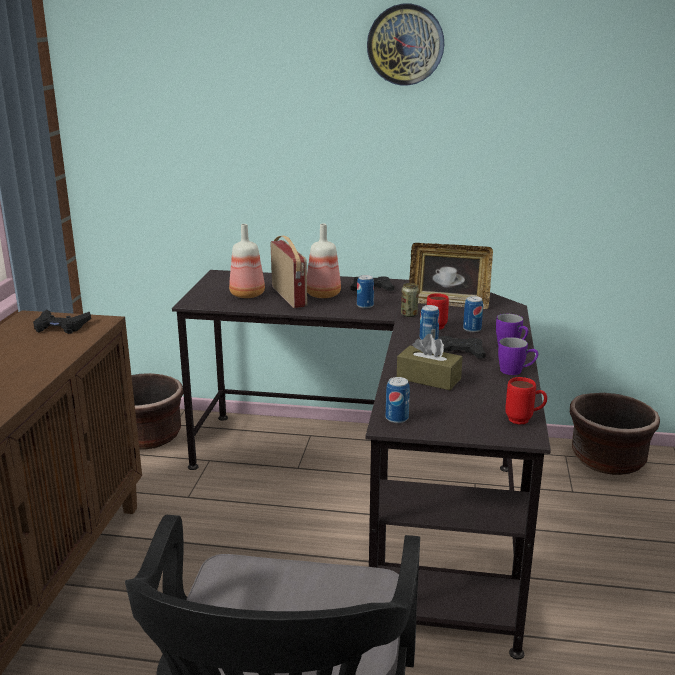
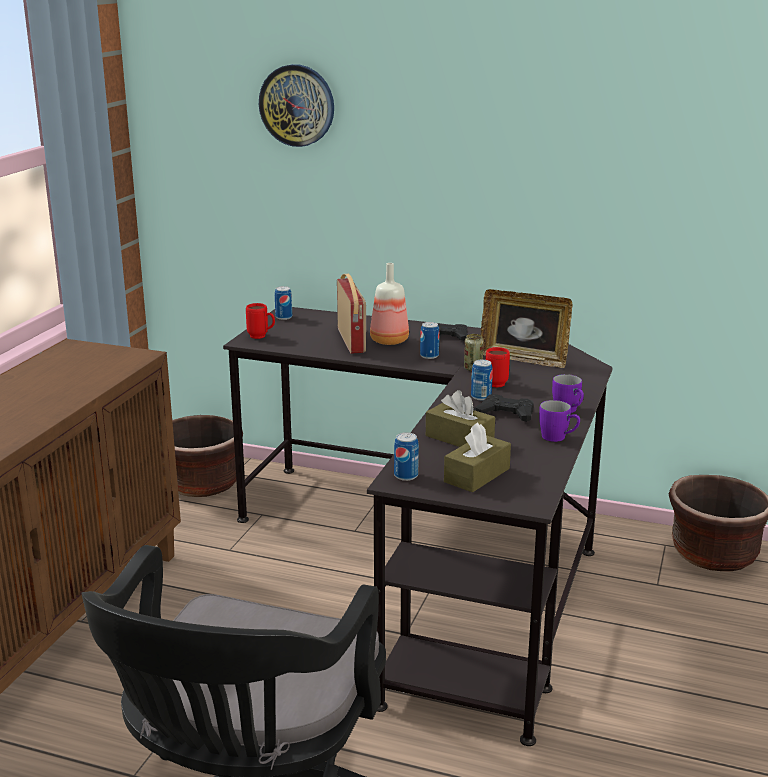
camera: 10 degrees right, 0 degrees up
(61, 326) = (100, 358): black game controller -> none
(246, 294) = (307, 335): bottle -> none
(405, 44) = (492, 68): wall clock -> wall clock (297, 105)
(462, 412) = (477, 475): none -> brown tissue box
(472, 329) = (534, 389): can -> can (284, 317)
(524, 420) = (539, 488): red mug -> red mug (261, 337)

